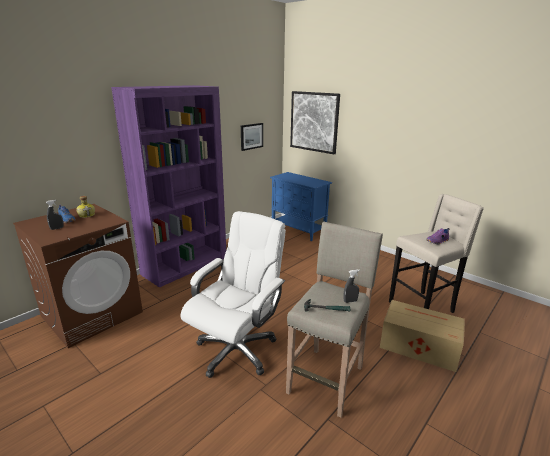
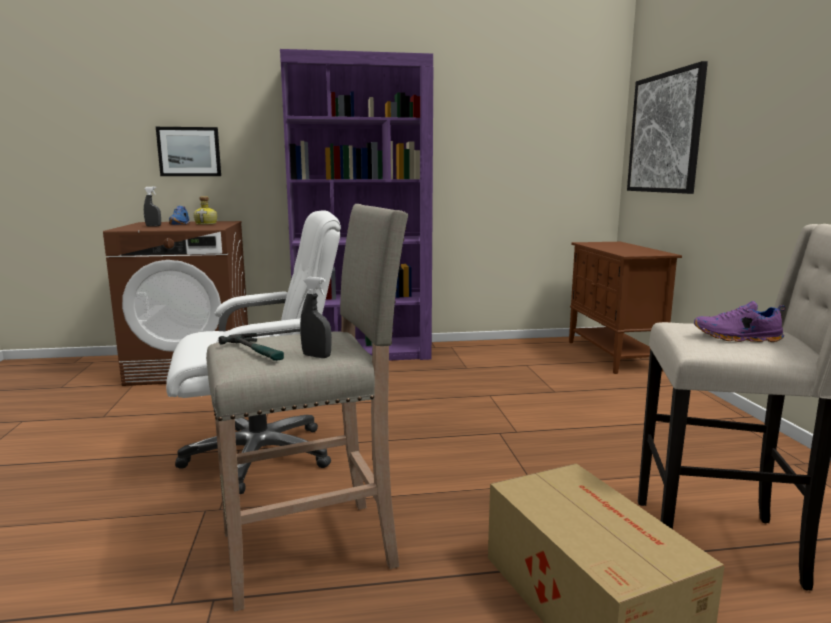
camera: 40 degrees right, 10 degrees down
(251, 136) = (540, 163): picture -> picture (189, 152)
(298, 230) = (613, 356): blue cabinet -> brown cabinet

